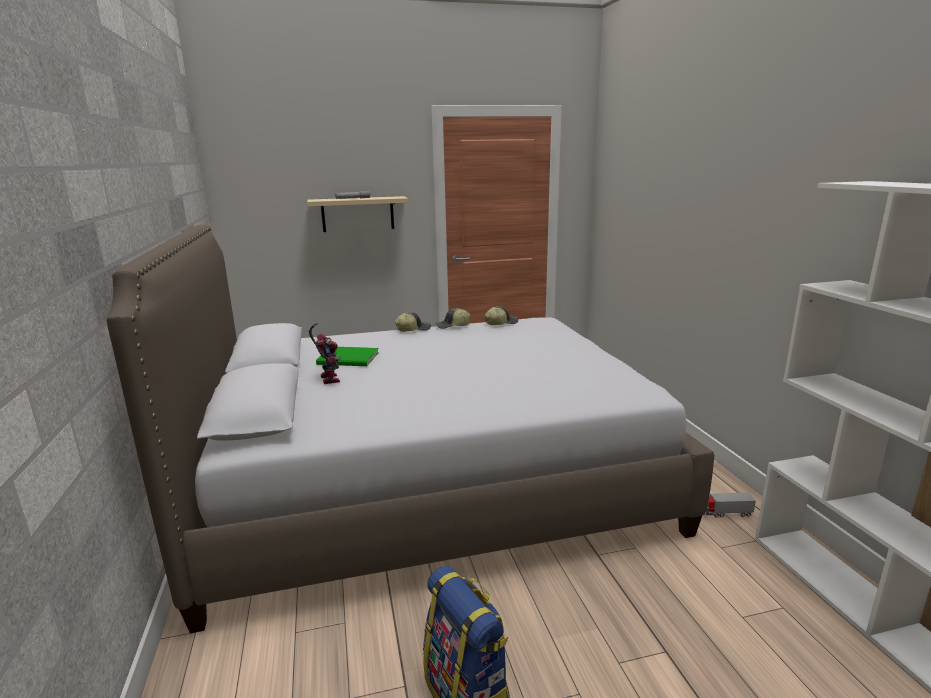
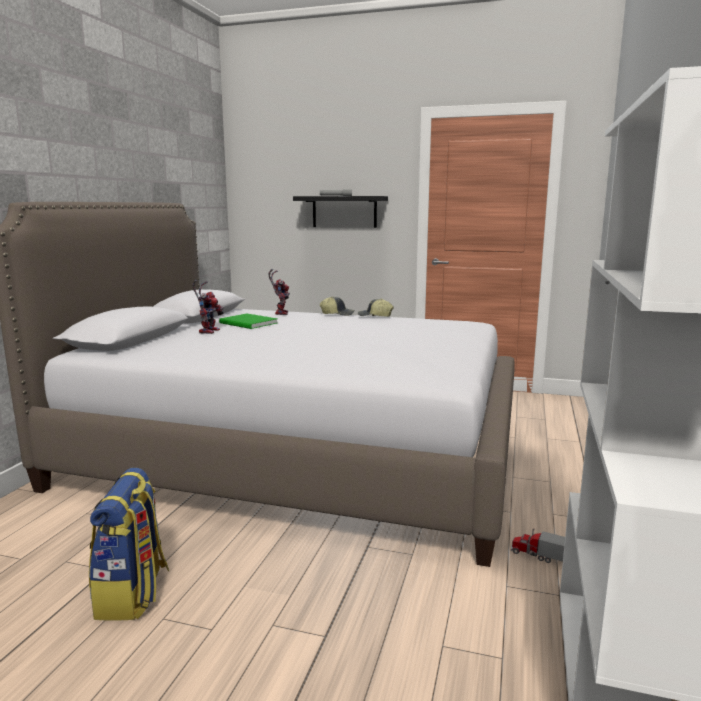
camera: 30 degrees right, 5 degrees down
(353, 338) = (280, 313): none -> toy robot
(358, 214) = (344, 212): beige shelf -> black shelf
(501, 323) = (424, 319): cap -> none

